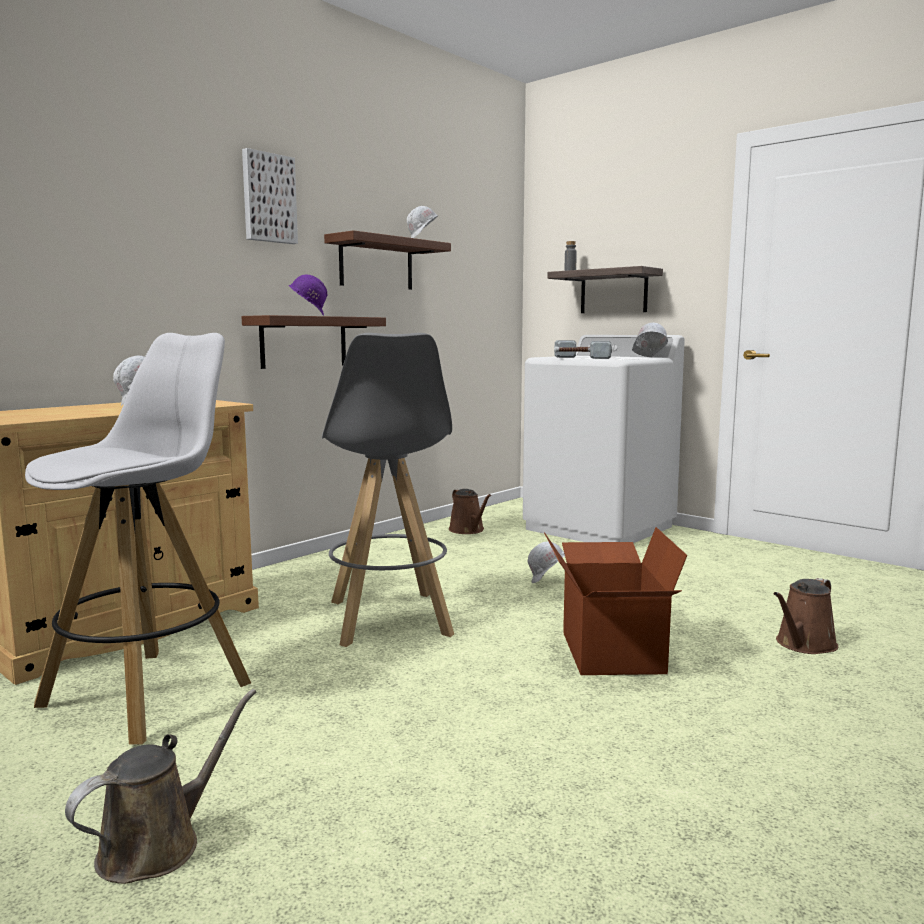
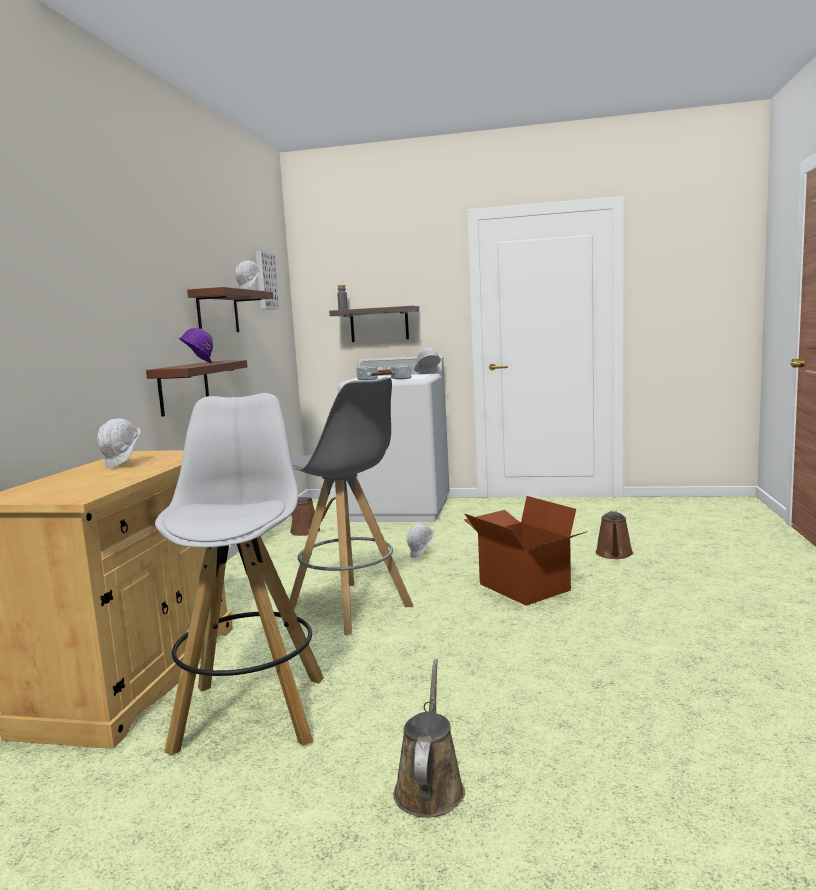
camera: 30 degrees left, 0 degrees up
(268, 198) = (152, 260): picture -> picture (265, 281)

